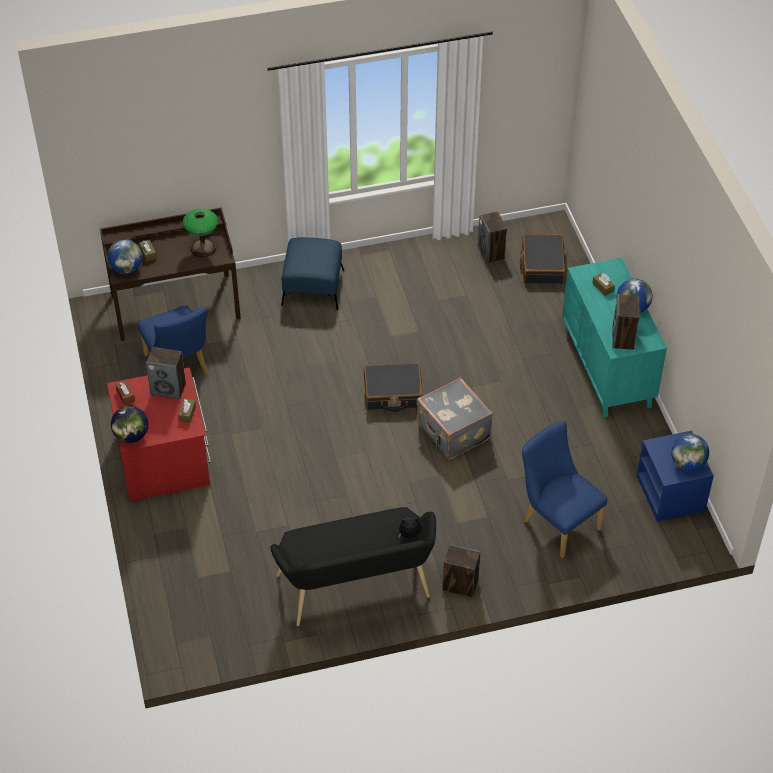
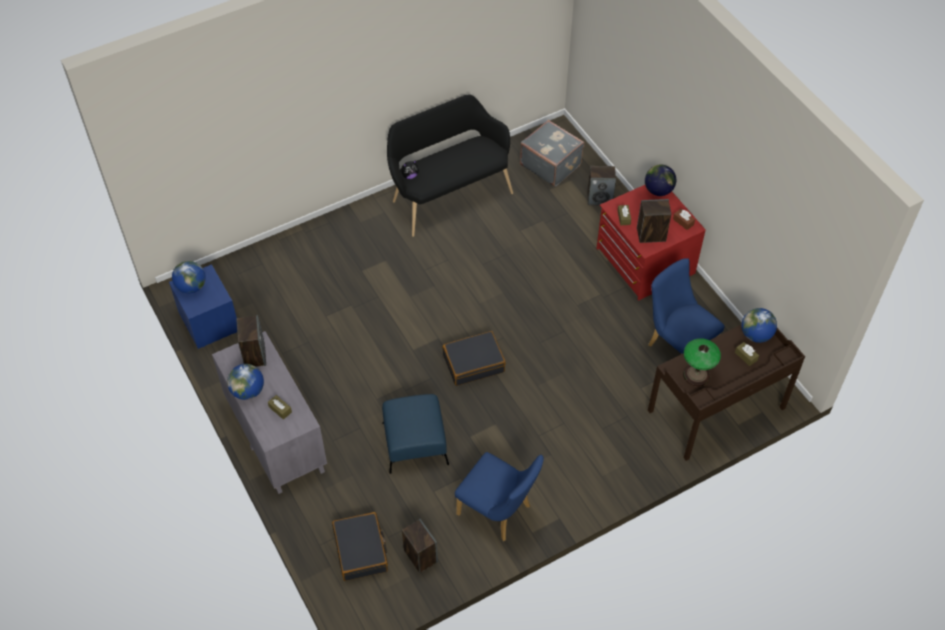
camera: 165 degrees right, 5 degrees up
(312, 287) = (593, 463): blue ottoman -> blue ottoman (415, 443)
(452, 433) = (408, 337): grey suitcase -> grey suitcase (551, 164)
(459, 585) = (371, 214): speaker -> speaker (600, 198)
(557, 522) = (303, 278): blue chair -> blue chair (498, 512)
(607, 368) = (276, 436): turquoise dresser -> grey dresser

